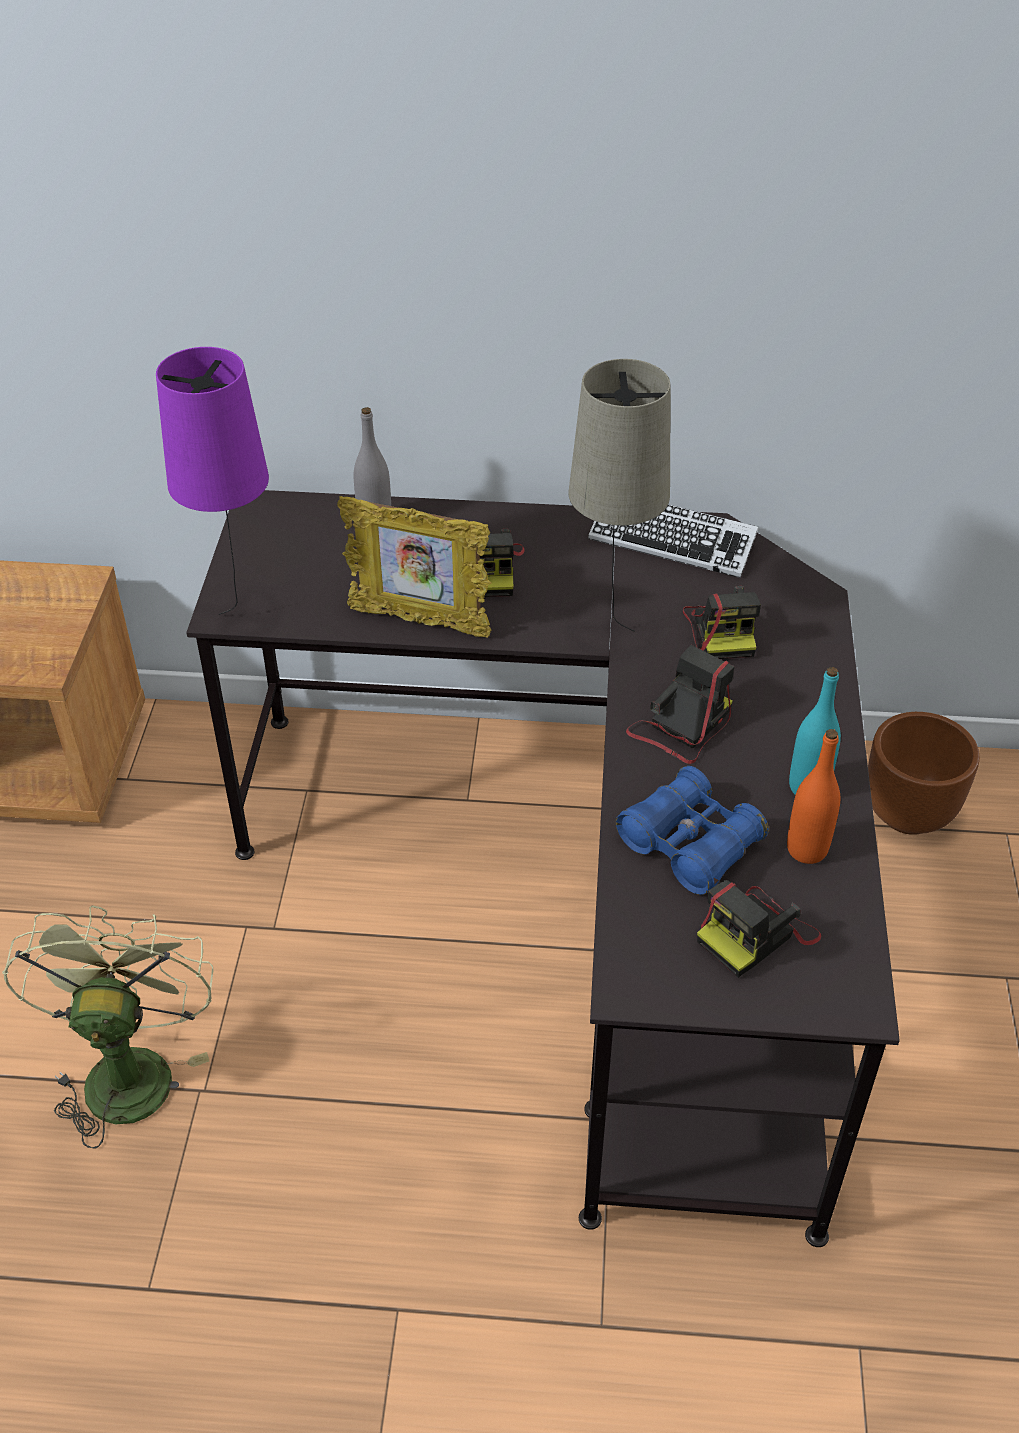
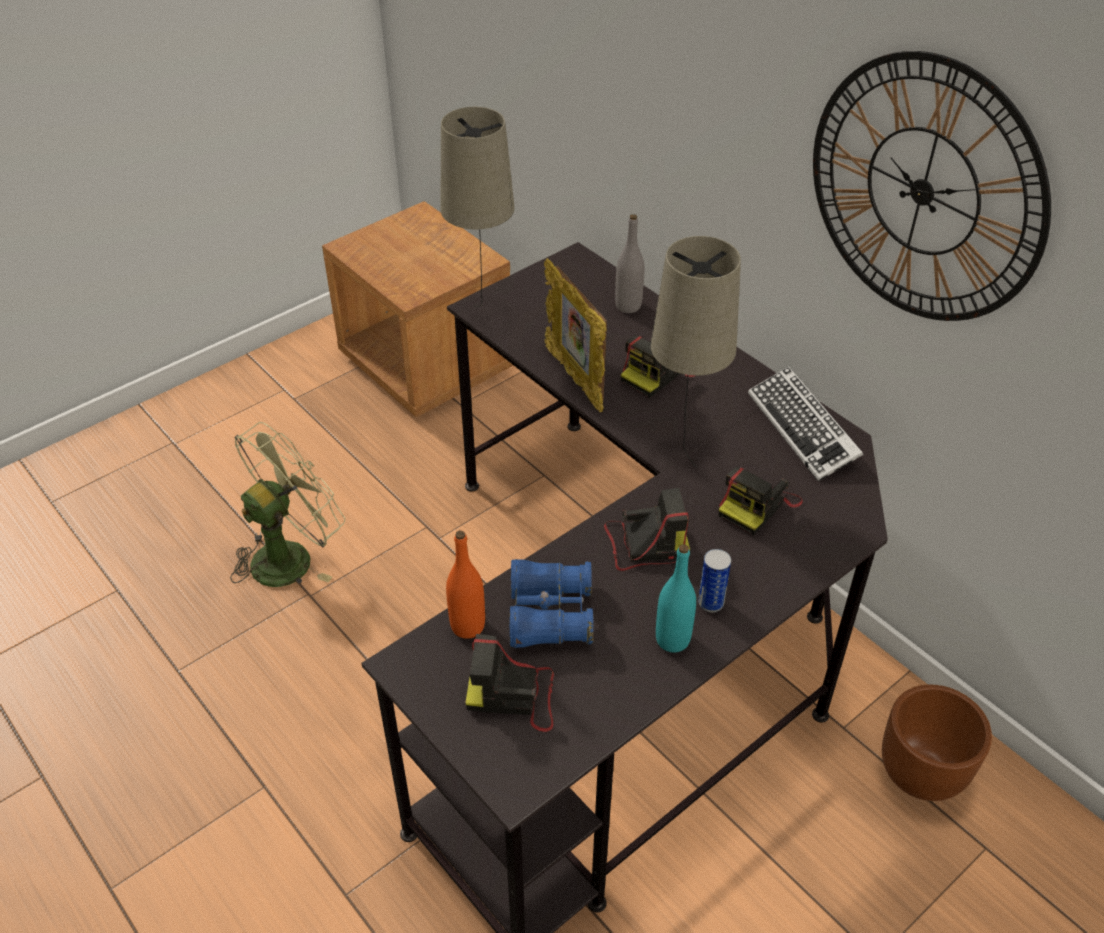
camera: 45 degrees right, 0 degrees up
(242, 618) = (483, 316): purple table lamp -> beige table lamp
(738, 228) = (923, 191): none -> wall clock
(795, 735) = (711, 603): none -> can
(807, 849) = (616, 674): orange bottle -> orange bottle (467, 626)

